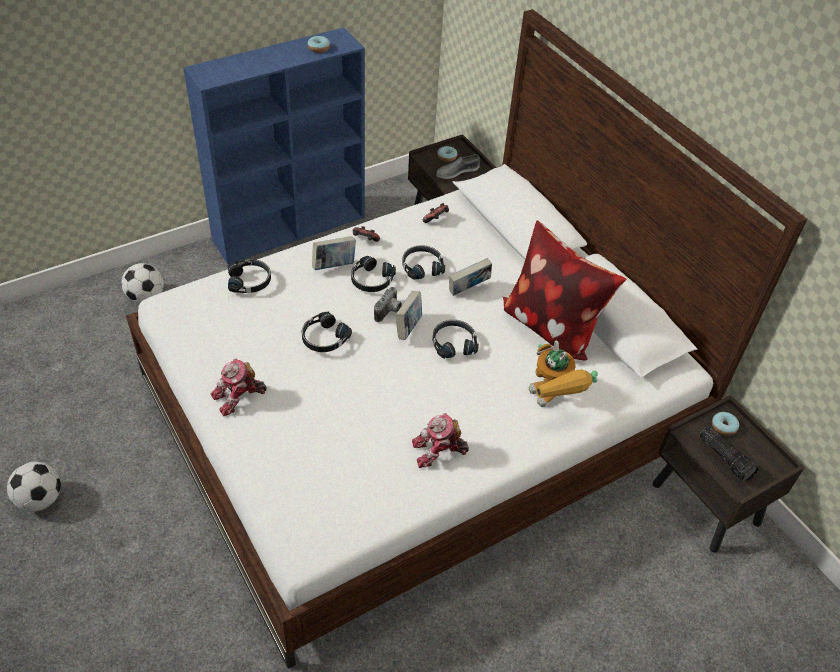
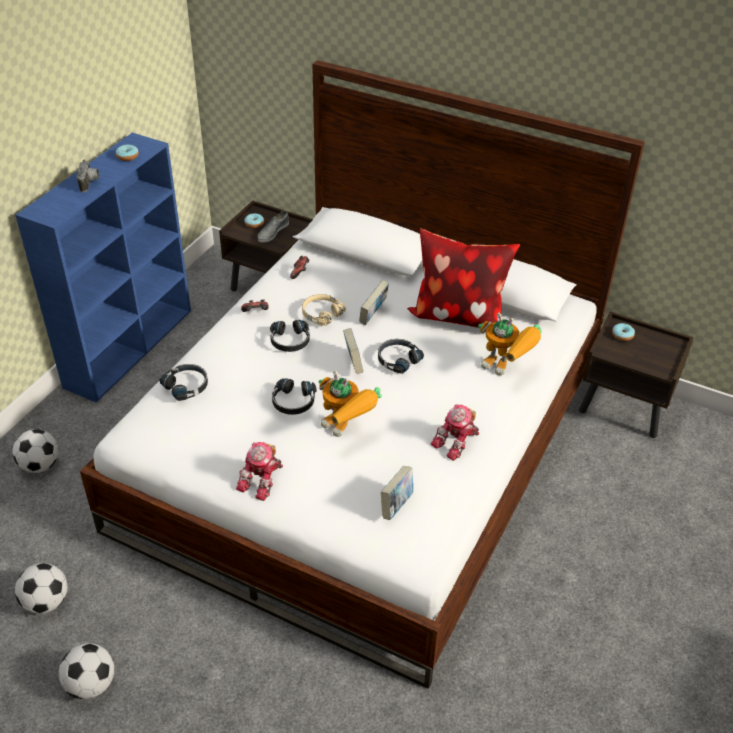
camera: 30 degrees left, 5 degrees down
(63, 413) = (46, 602): none -> football
(334, 266) = (248, 343): book -> book (396, 505)
(349, 387) = (347, 429): none -> toy robot
(389, 312) = (327, 359): camera -> camera (90, 183)
(422, 266) = (321, 313): black headphones -> beige headphones
(726, 458) = (641, 355): flashlight -> none

